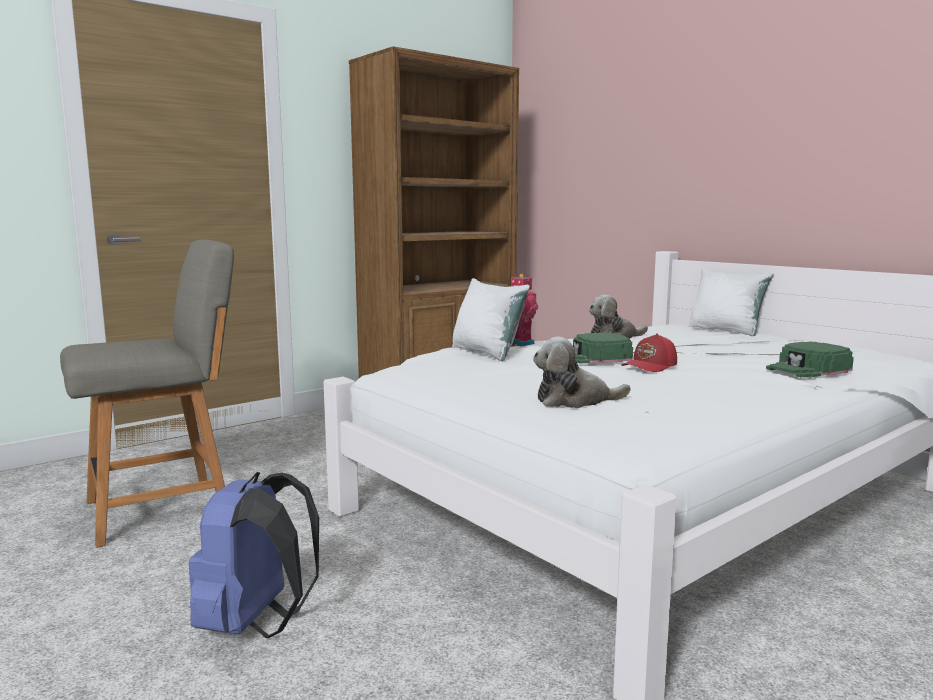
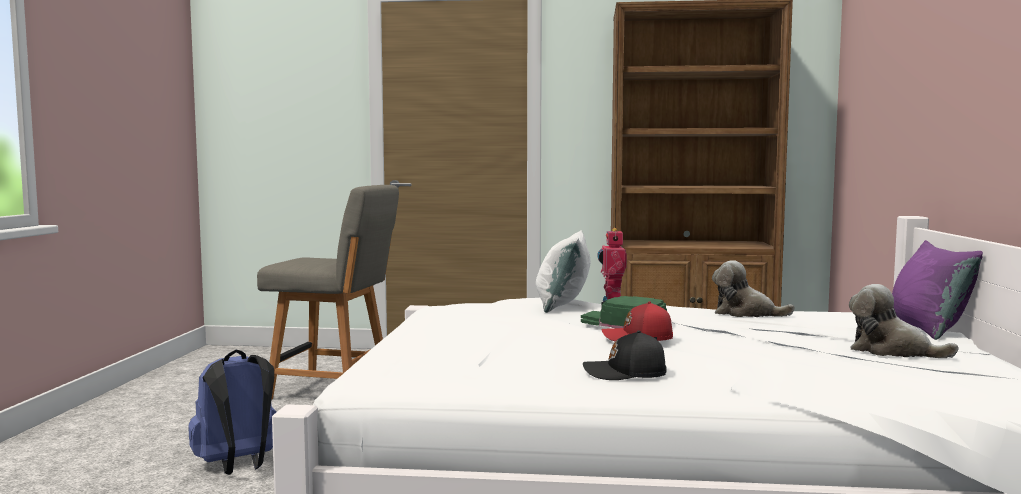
camera: 45 degrees right, 5 degrees down
(574, 400) = (467, 346): plush toy -> plush toy (892, 351)
(726, 330) = (927, 329): white pillow -> purple pillow
(736, 392) = (626, 373): none -> black cap
(808, 369) = (803, 374): green cap -> none

